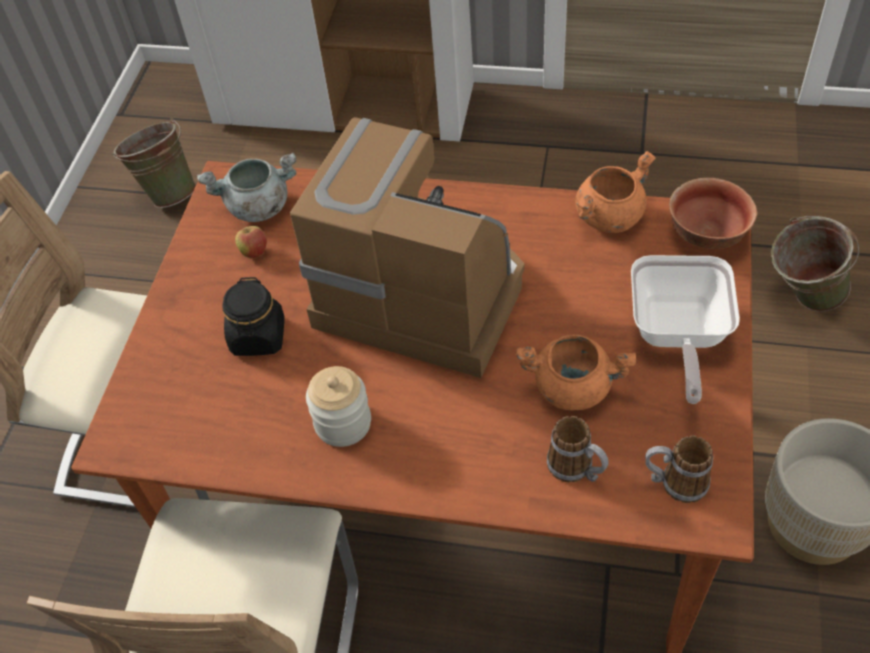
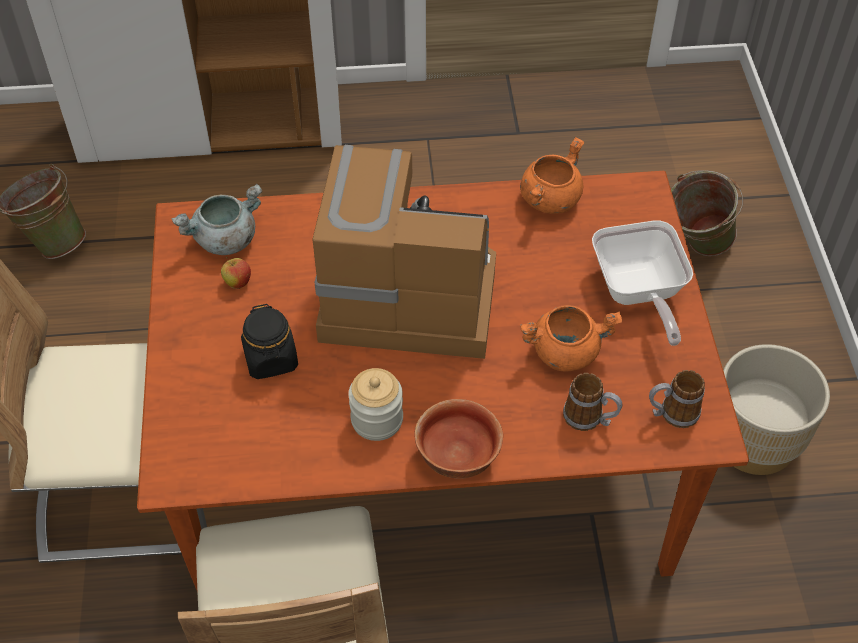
camera: 20 degrees left, 0 degrees up
(707, 233) = (637, 201): bowl -> bowl (458, 455)

